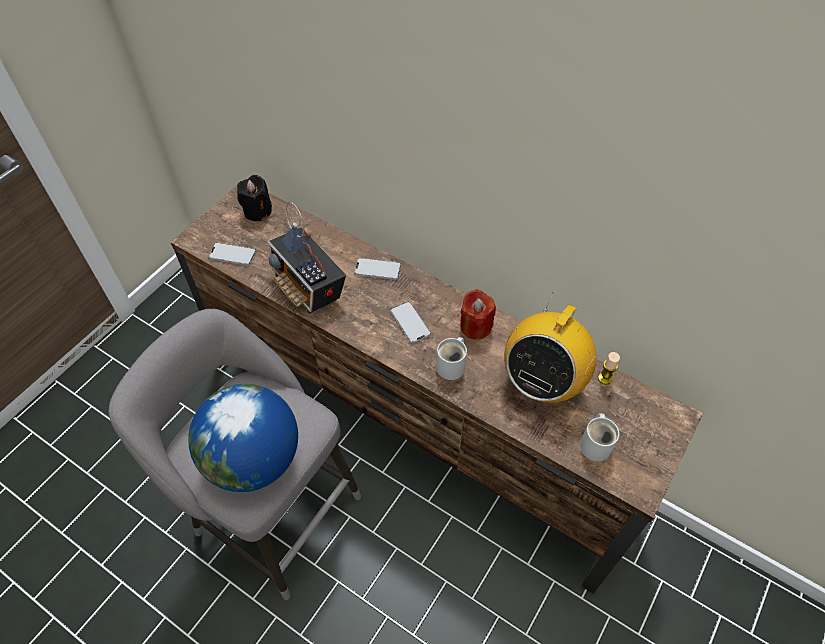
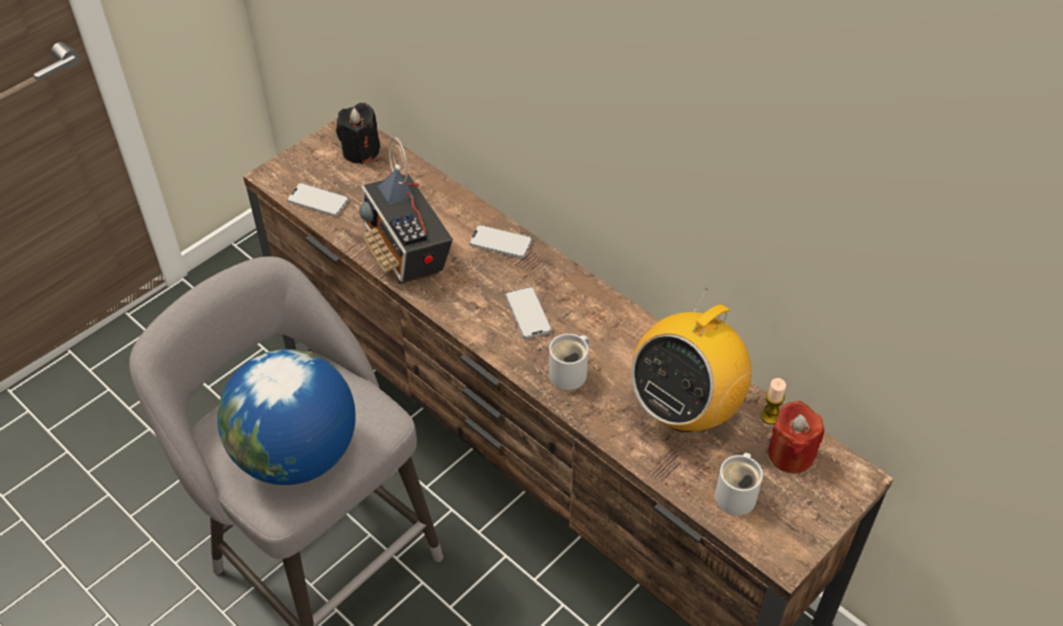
camera: 10 degrees right, 5 degrees down
(475, 326) = (613, 329): red candle -> red candle (790, 454)

